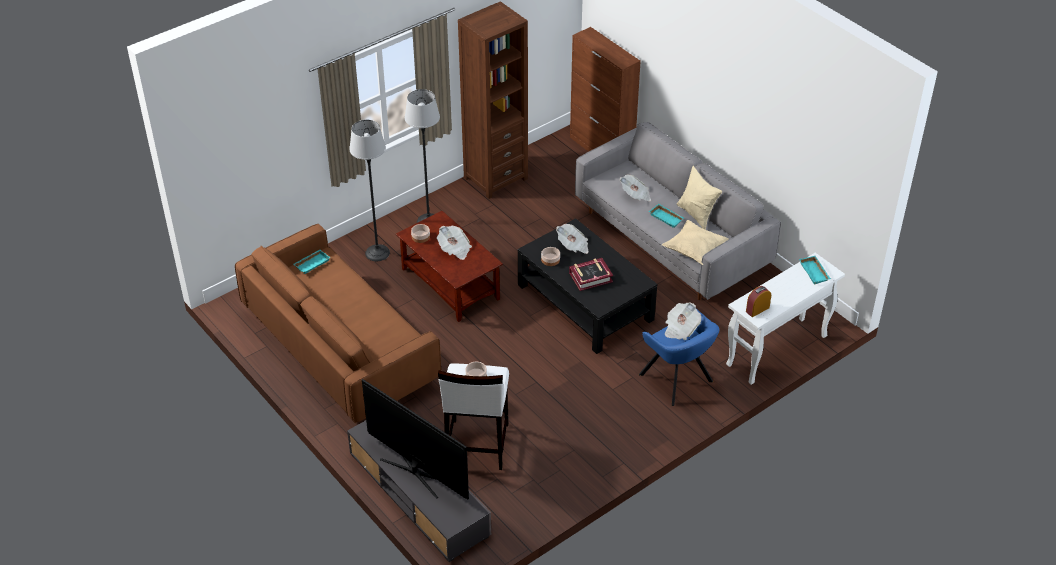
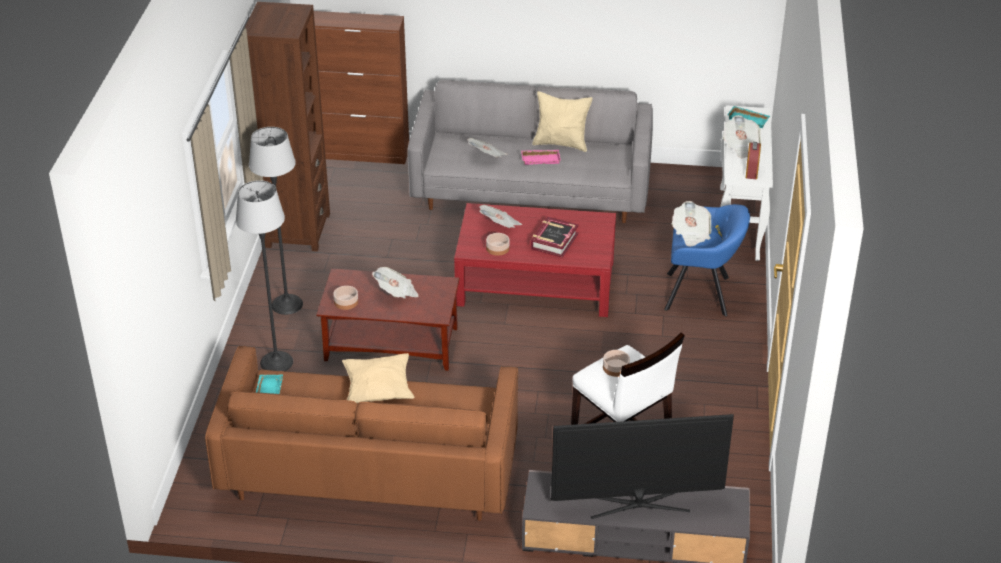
camera: 45 degrees left, 5 degrees down
(585, 302) = (536, 282): black coffee table -> red coffee table
(667, 217) = (541, 159): turquoise tray -> pink tray
(694, 250) = (601, 171): beige pillow -> beige pillow (378, 390)
(778, 288) = (741, 146): none -> newspaper

